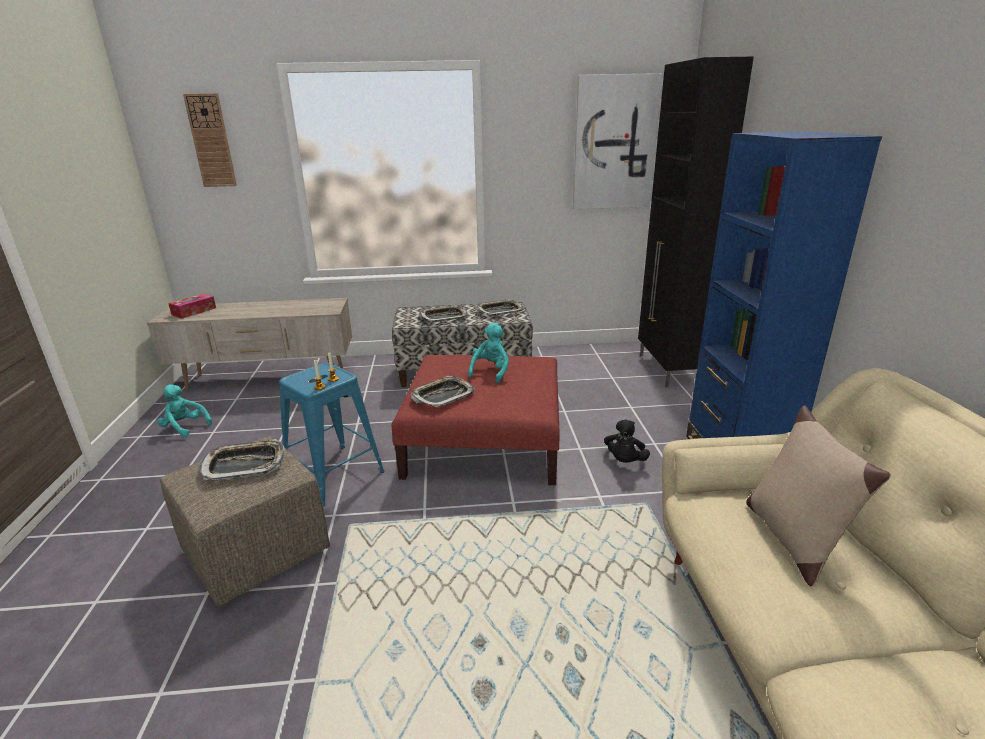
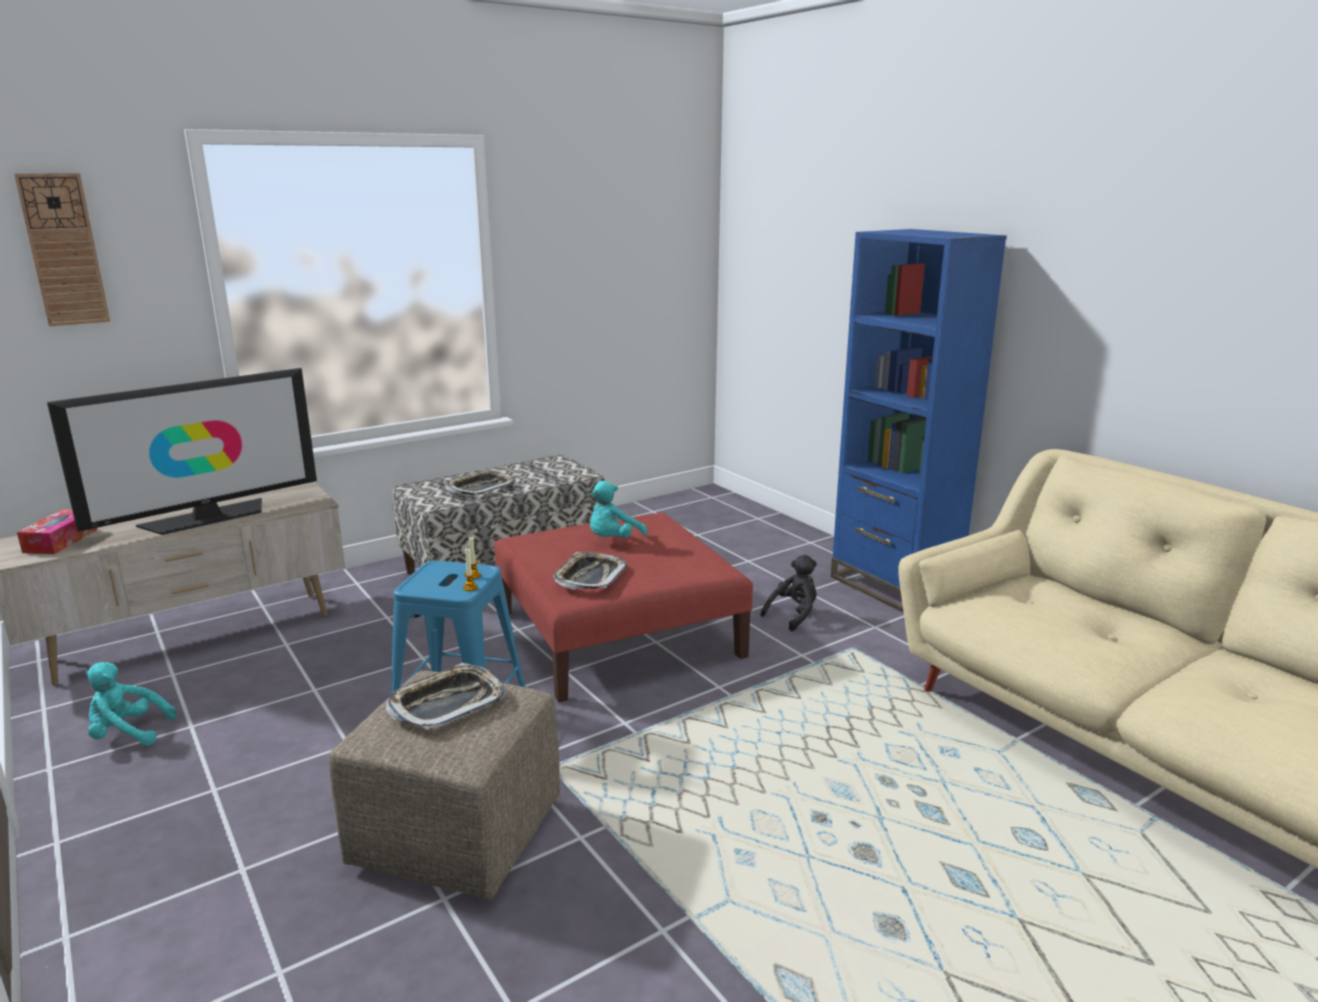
camera: 30 degrees left, 5 degrees down
(269, 310) = (207, 518): none -> television
(490, 371) = (613, 540): turquoise plush toy -> turquoise plush toy turned 135 degrees counterclockwise
(500, 311) = (547, 469): tray -> none
(614, 143) = (645, 241): picture -> none
(624, 461) = (793, 615): black plush toy -> black plush toy turned 120 degrees counterclockwise
(667, 370) = (749, 514): black cabinet -> none
(792, 538) = (1058, 611): beige pillow -> none

